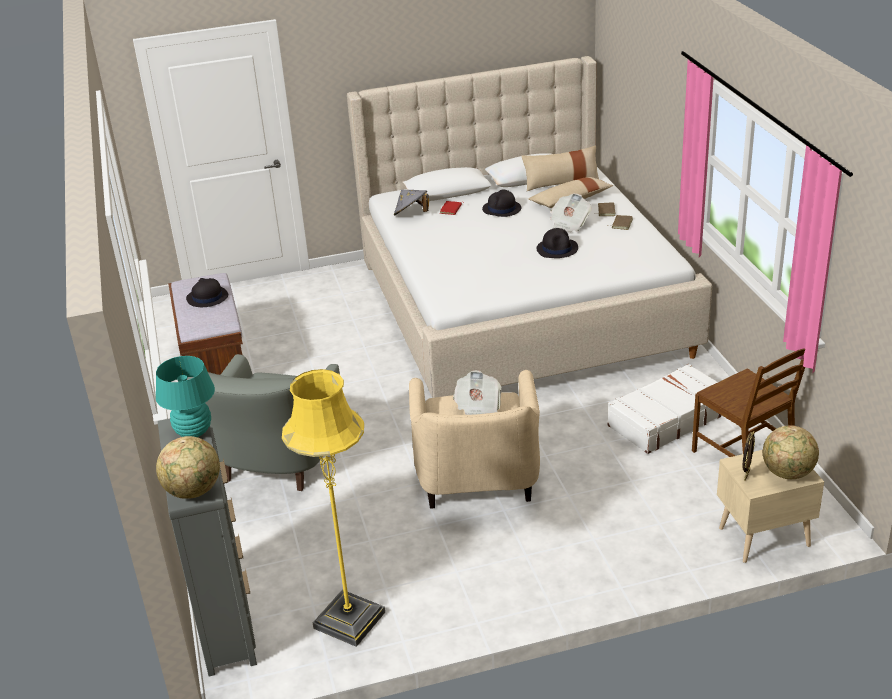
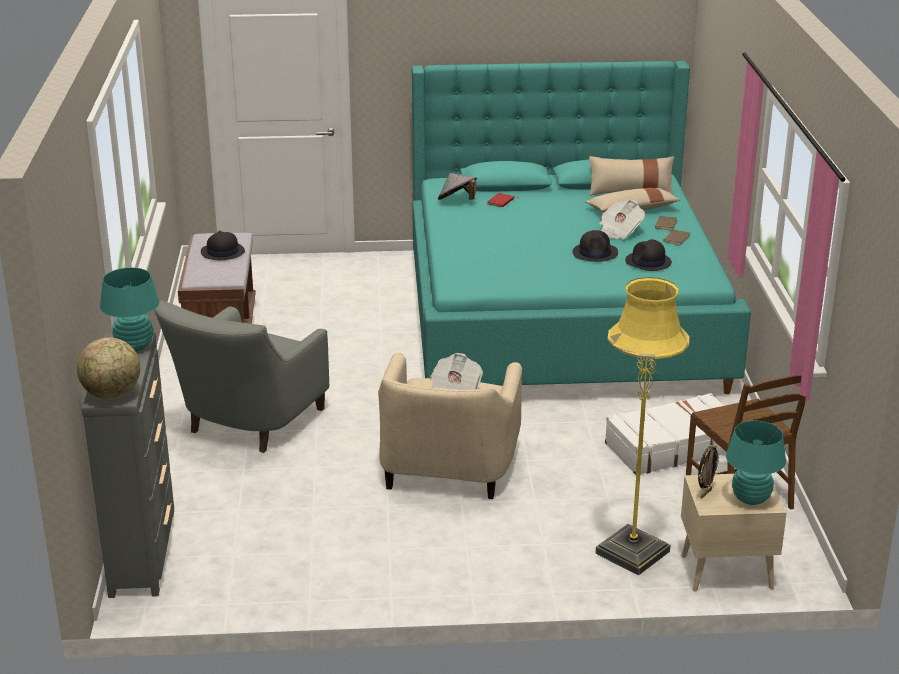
camera: 10 degrees right, 5 degrees down
(349, 620) = (264, 573): yellow floor lamp -> yellow floor lamp (632, 552)
(501, 209) = (554, 208): black hat -> black hat (648, 262)
(521, 306) = (562, 317): beige bed -> turquoise bed
(788, 473) = (751, 499): globe -> turquoise table lamp

